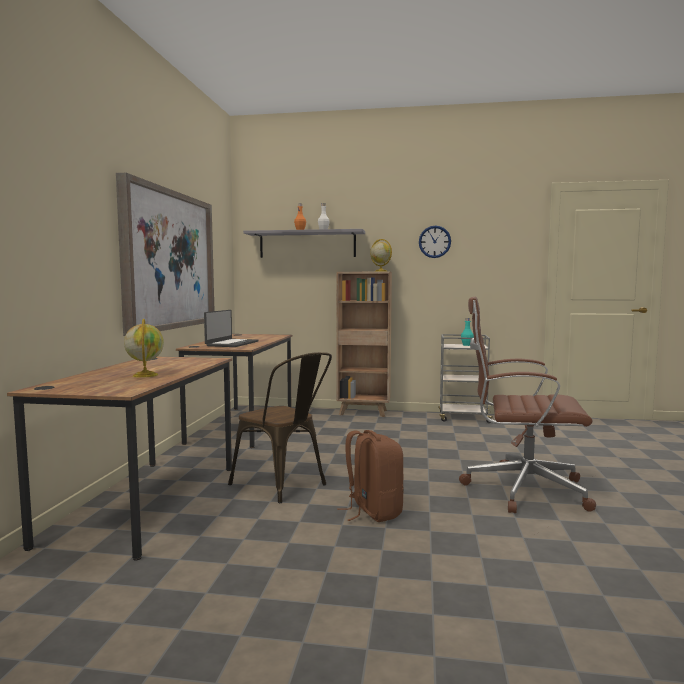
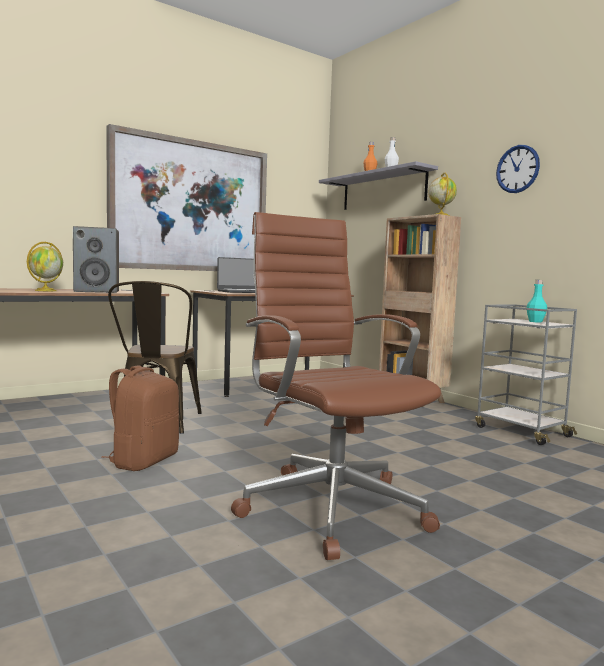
camera: 45 degrees right, 0 degrees up
(180, 367) = (97, 291): none -> speaker

